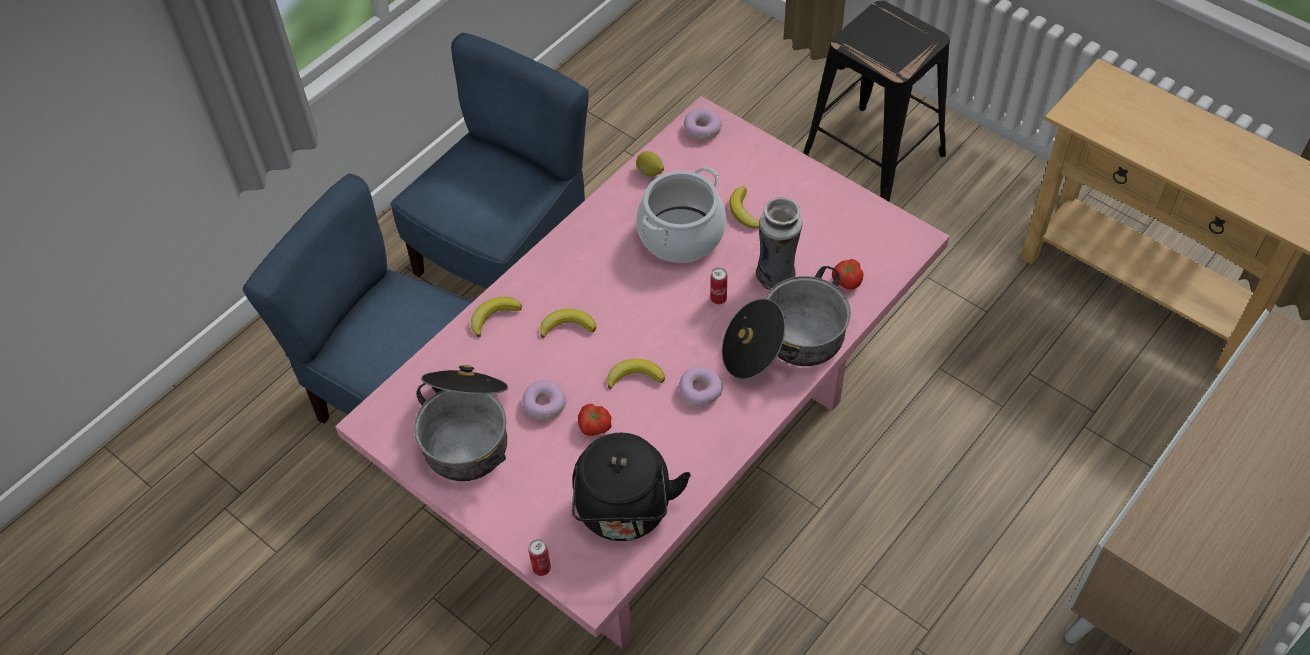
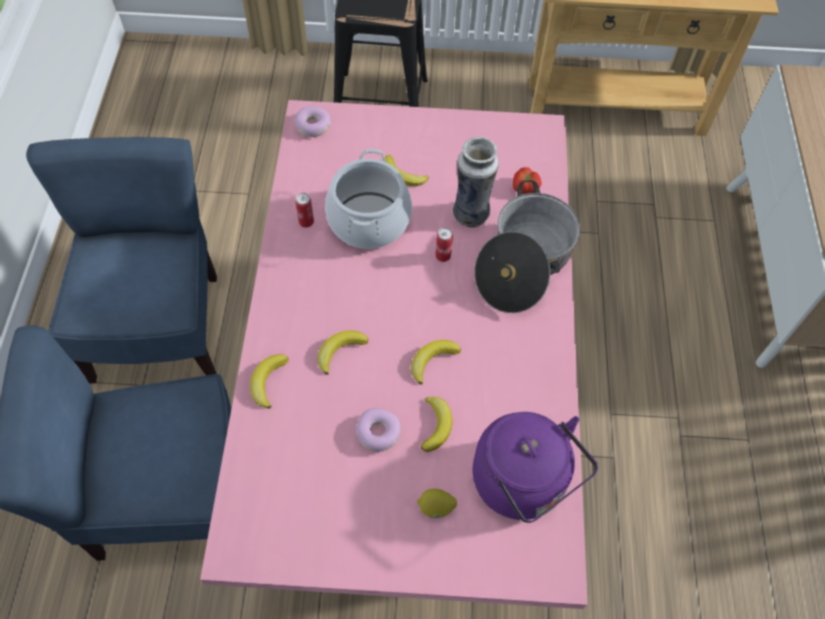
camera: 40 degrees left, 5 degrees up
(468, 431) = (331, 500): cooking pot -> none
(541, 568) = (499, 582): can -> can (306, 222)
(594, 426) = (436, 425): tomato -> banana
(624, 513) = (523, 484): black kettle -> purple kettle
(649, 172) = (299, 182): lemon -> lemon (436, 508)
(700, 390) = (493, 340): donut -> none

